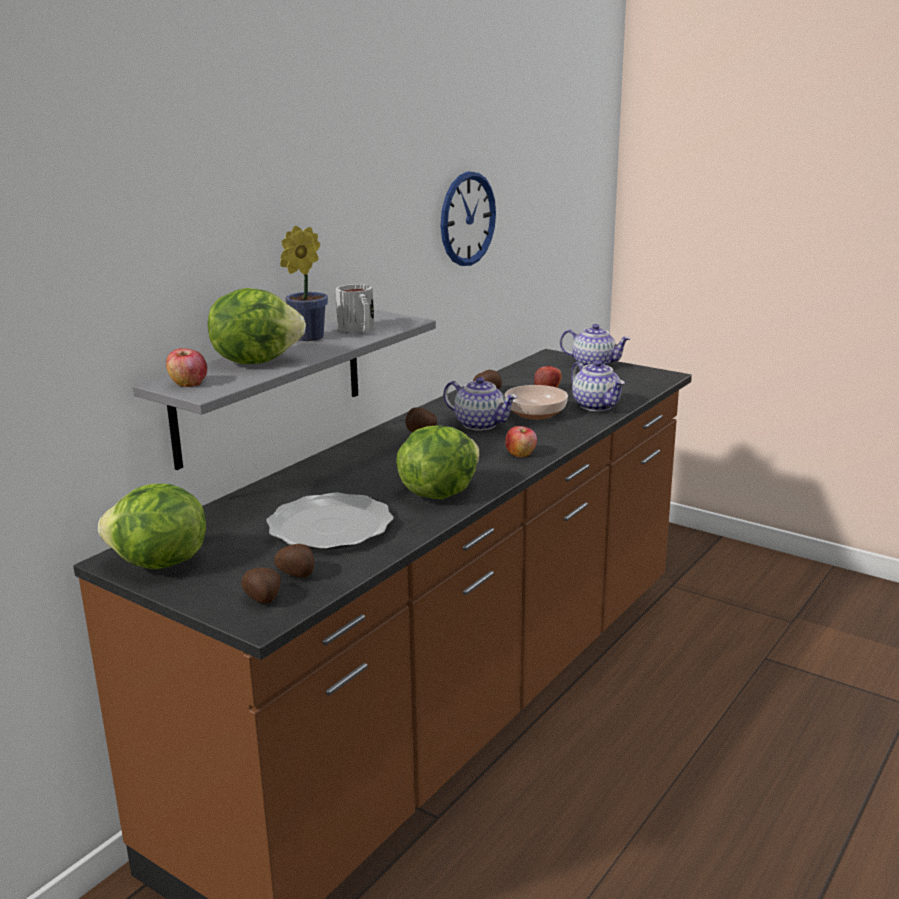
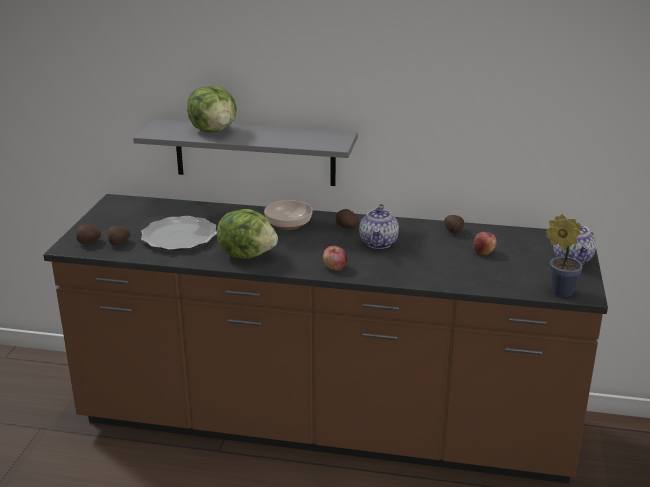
camera: 65 degrees right, 5 degrees up
(159, 564) = (114, 210): lettuce -> none
(188, 383) = (163, 127): apple -> none
(305, 338) = (269, 131): potted plant -> potted plant (559, 291)
(358, 330) = (300, 138): mug -> none
(467, 219) = (486, 91): wall clock -> none
(535, 413) = (423, 257): bowl -> bowl (289, 223)
(597, 406) = (465, 277): teapot -> none

